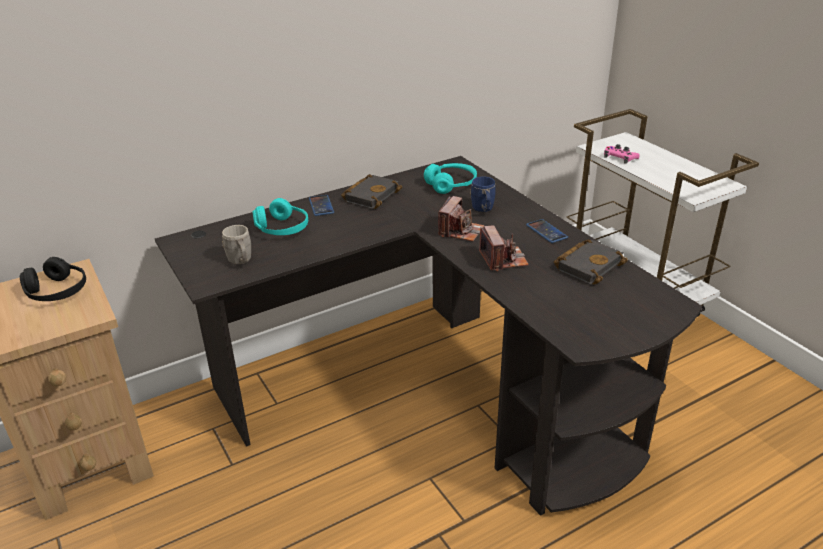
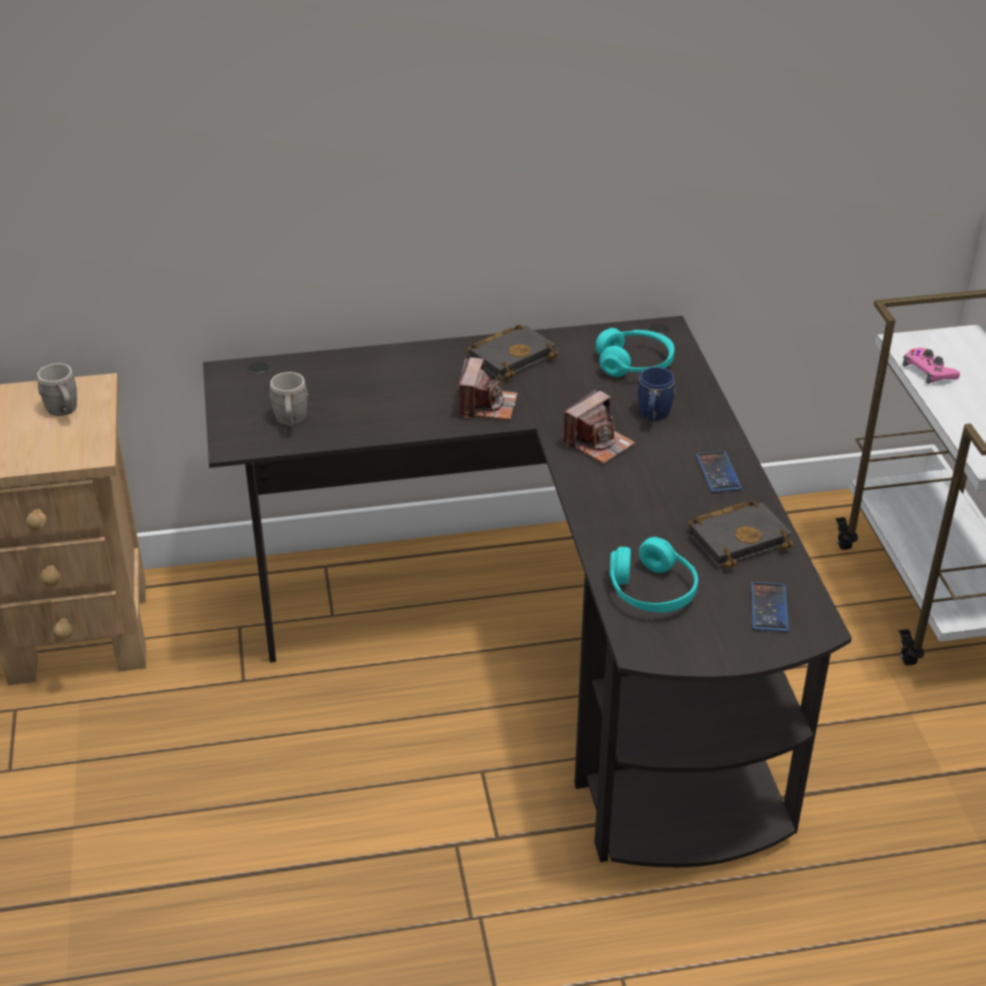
camera: 20 degrees right, 5 degrees up
(57, 291) = (64, 411): black headphones -> grey mug
(282, 229) = (365, 384): turquoise headphones -> turquoise headphones (652, 591)
(321, 206) = (435, 359): phone -> phone (769, 608)
(503, 259) = (627, 501): camera -> camera (487, 405)

